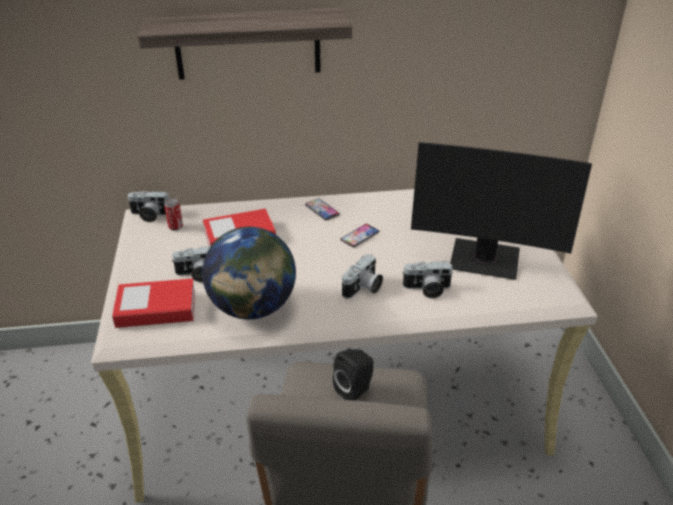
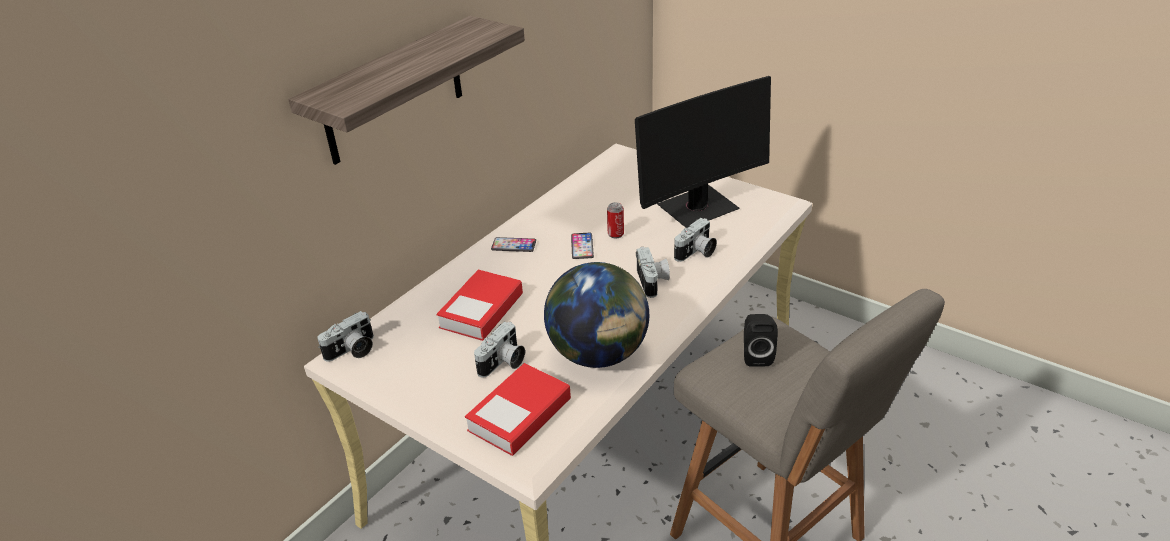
camera: 45 degrees left, 0 degrees up
(175, 227) = (401, 342): can -> can (615, 234)

